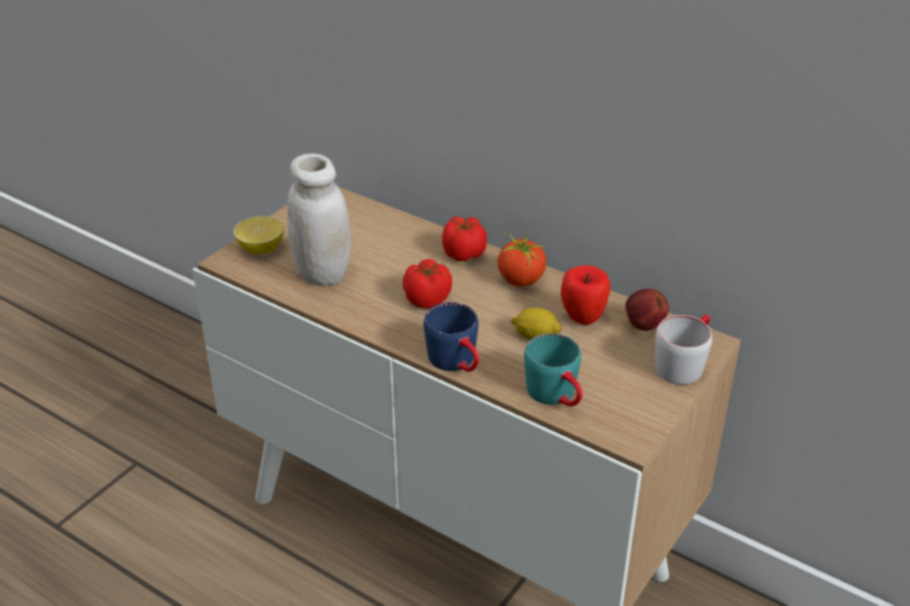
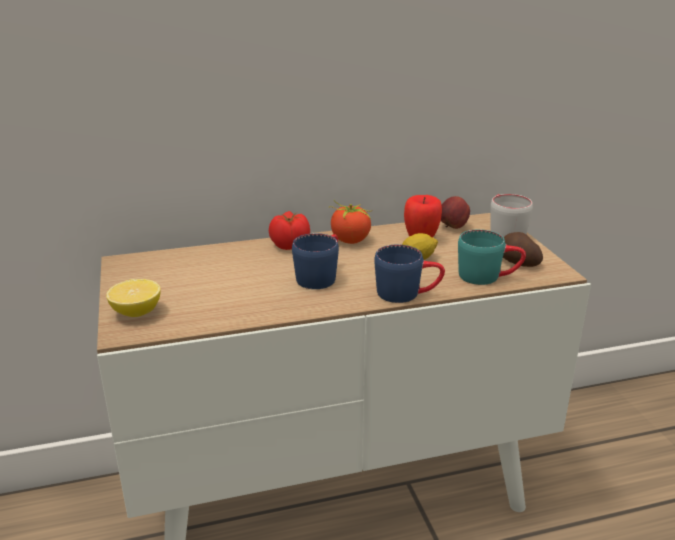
camera: 50 degrees left, 10 degrees down
(322, 273) = (218, 300): white jar -> none
(428, 299) = (320, 276): tomato -> blue mug
(616, 402) = (517, 262): none -> potato

